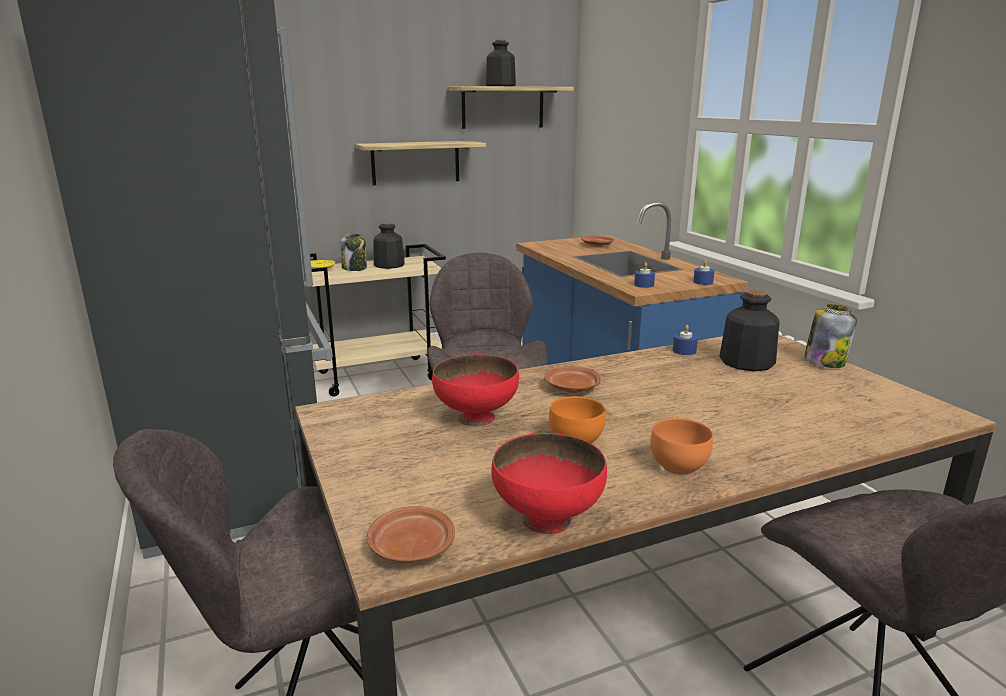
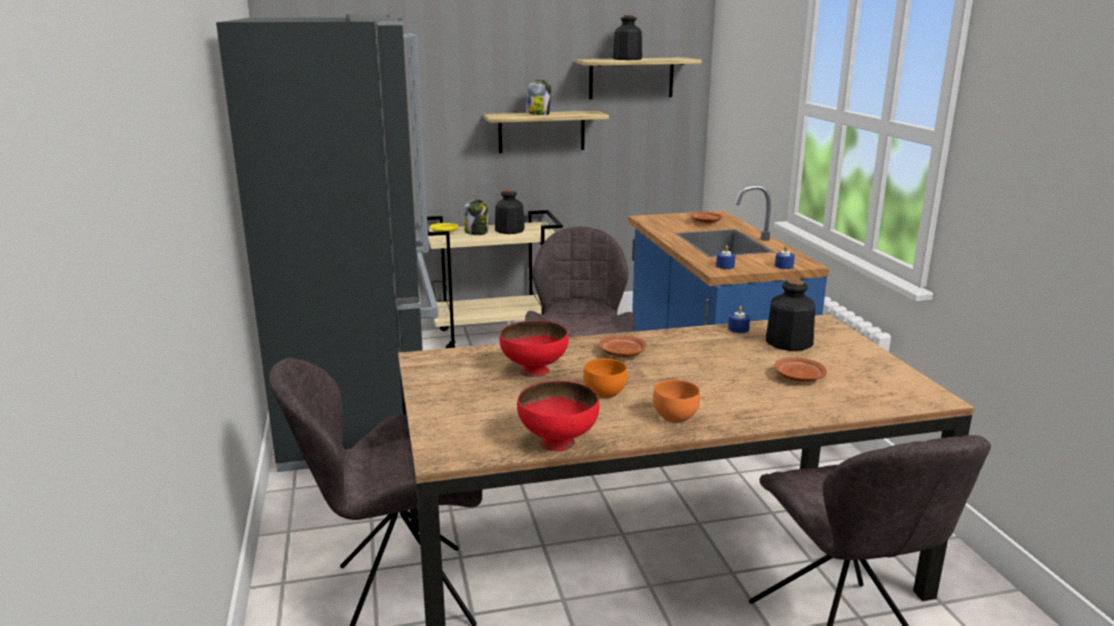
camera: 10 degrees right, 0 degrees up
(411, 547) = (457, 450): brown plate -> brown plate (798, 377)
(824, 362) = (861, 347): jar -> jar (538, 114)

